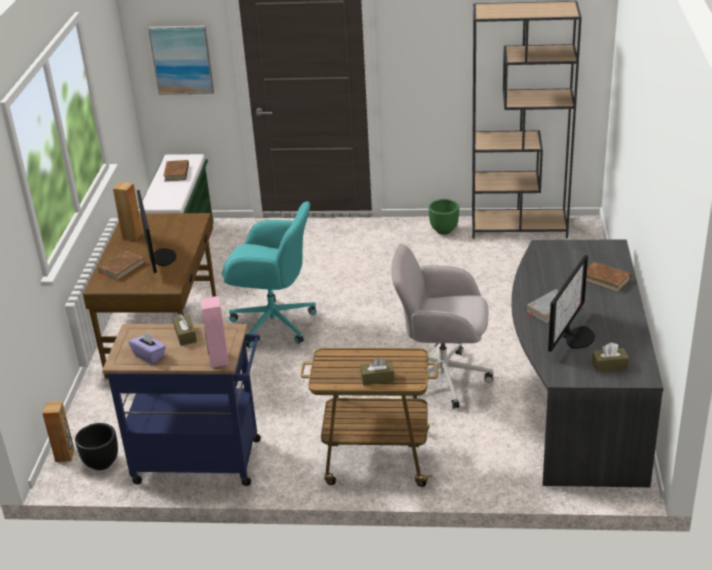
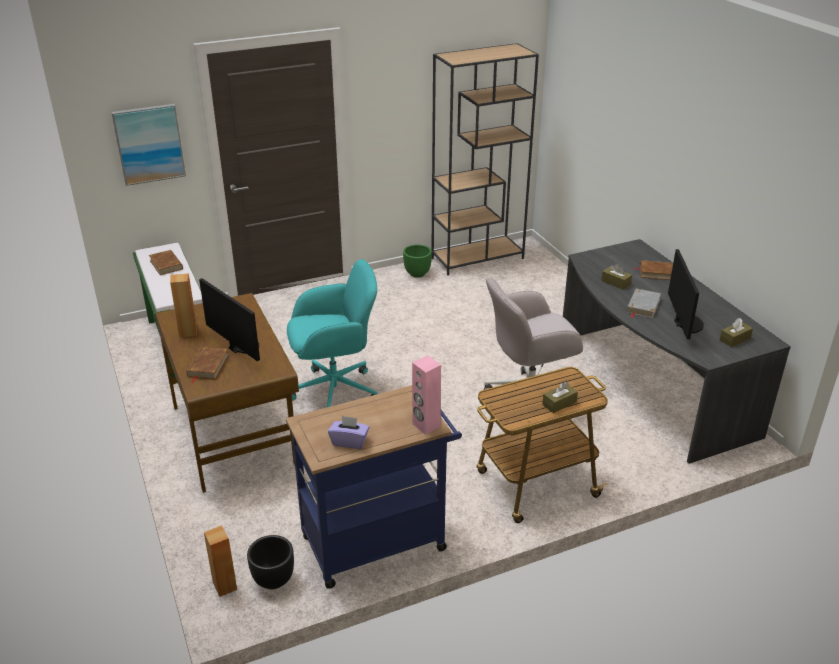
camera: 30 degrees left, 0 degrees up
(185, 335) = (367, 411): brown tissue box -> brown tissue box (615, 282)

